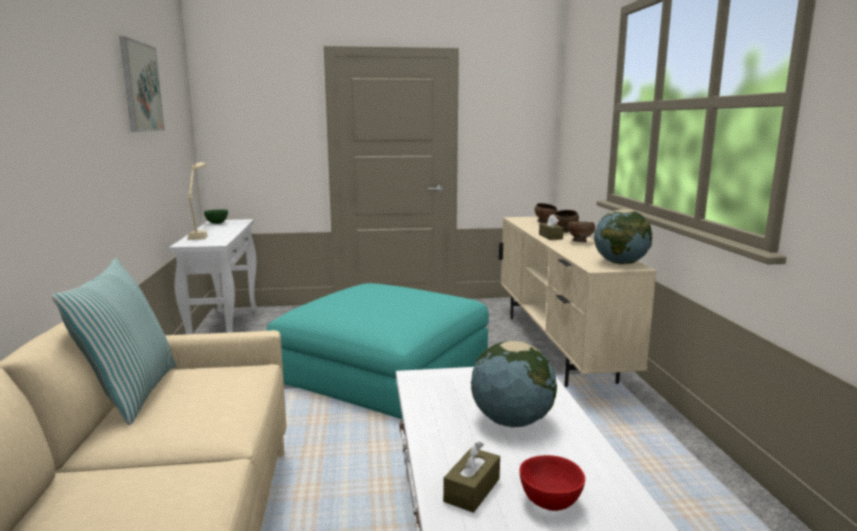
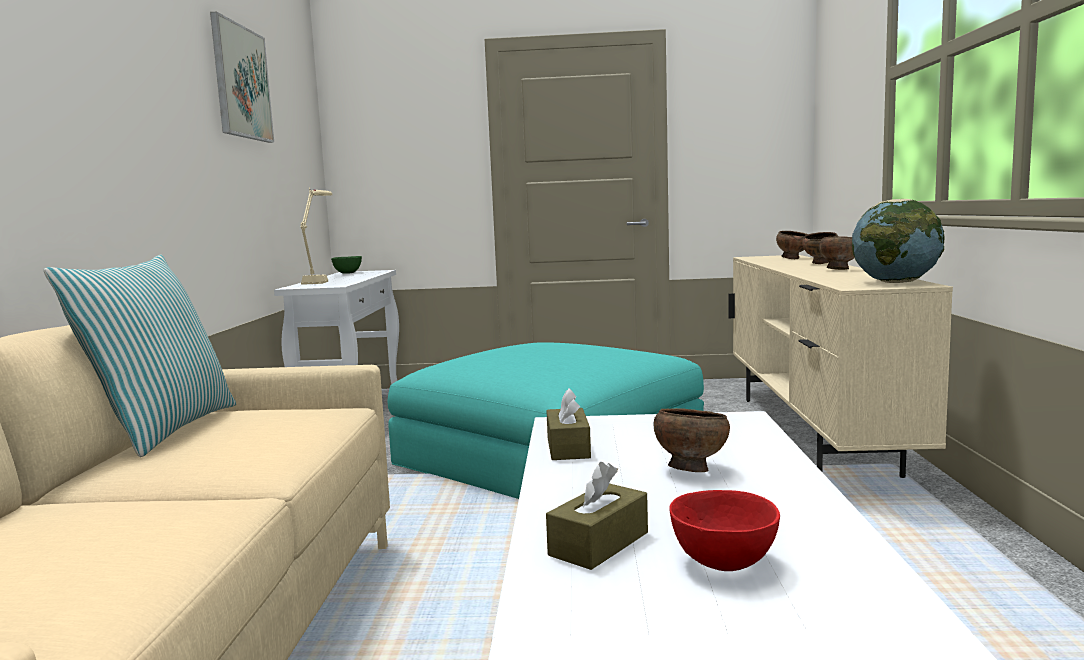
camera: 10 degrees right, 5 degrees down
(511, 421) = (690, 470): globe -> brown bowl
(550, 237) = (795, 267): brown tissue box -> brown tissue box (568, 448)

